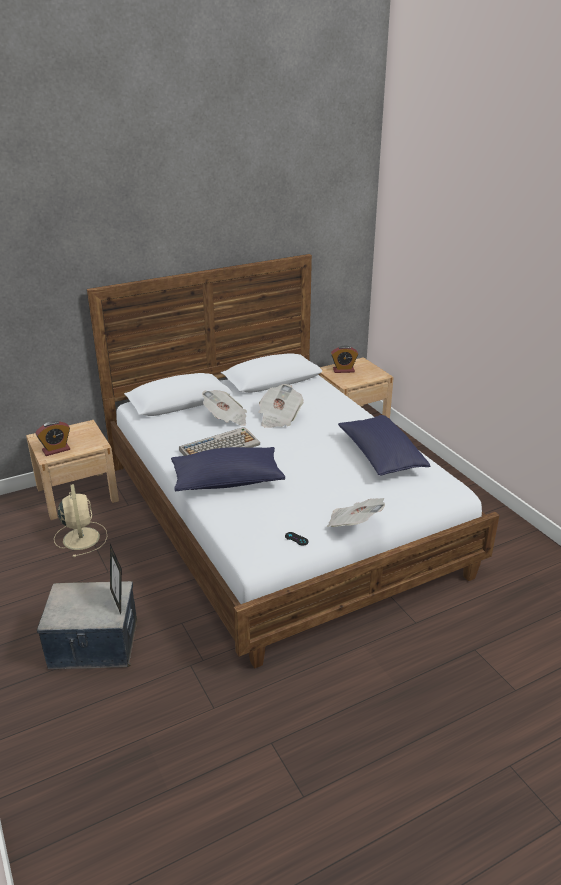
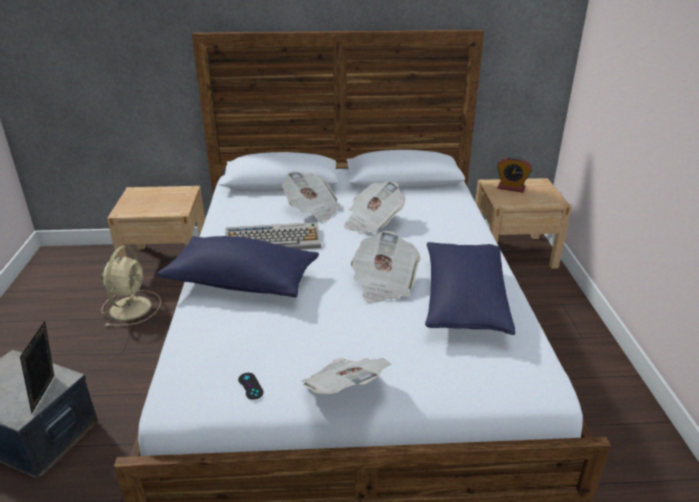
camera: 25 degrees right, 0 degrees up
(56, 450) = (136, 207): alarm clock -> none
(322, 458) = (383, 283): none -> newspaper

